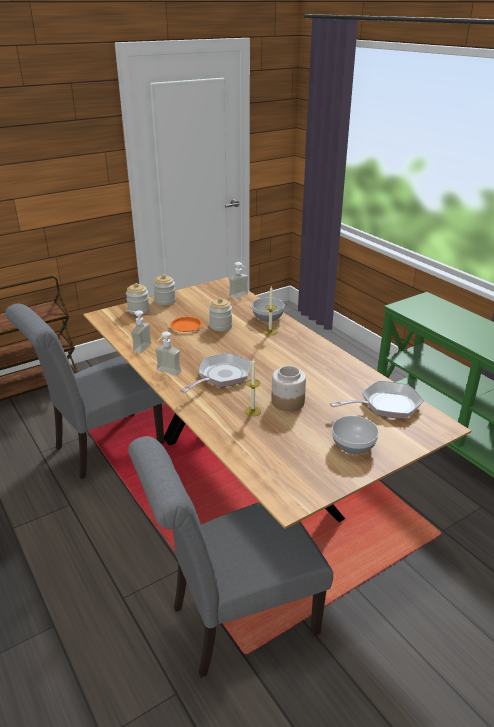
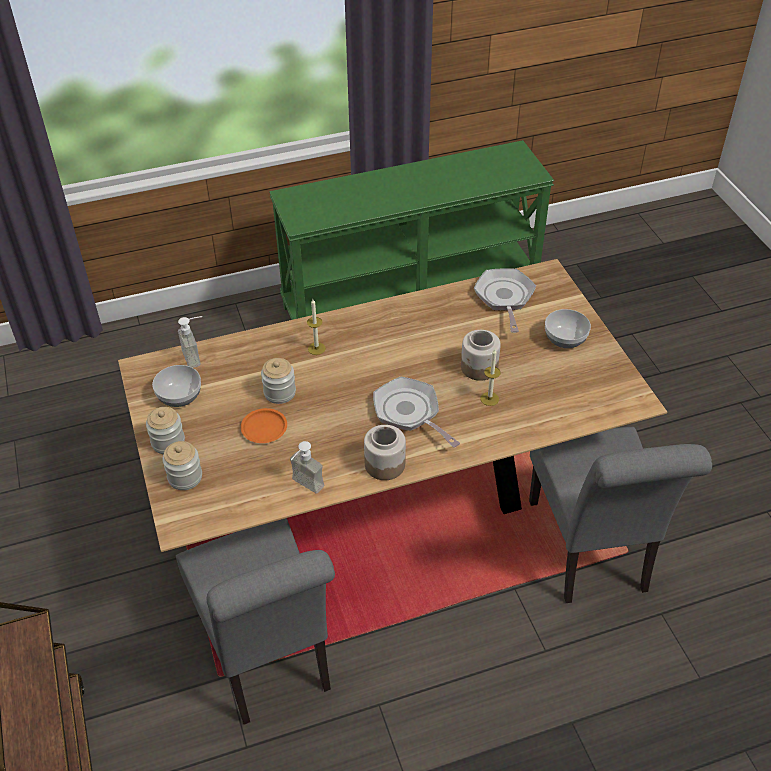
camera: 75 degrees left, 15 degrees up
(166, 373) = (384, 464): soap dispenser -> jar
(267, 317) = (276, 343): bowl -> bowl (179, 396)

